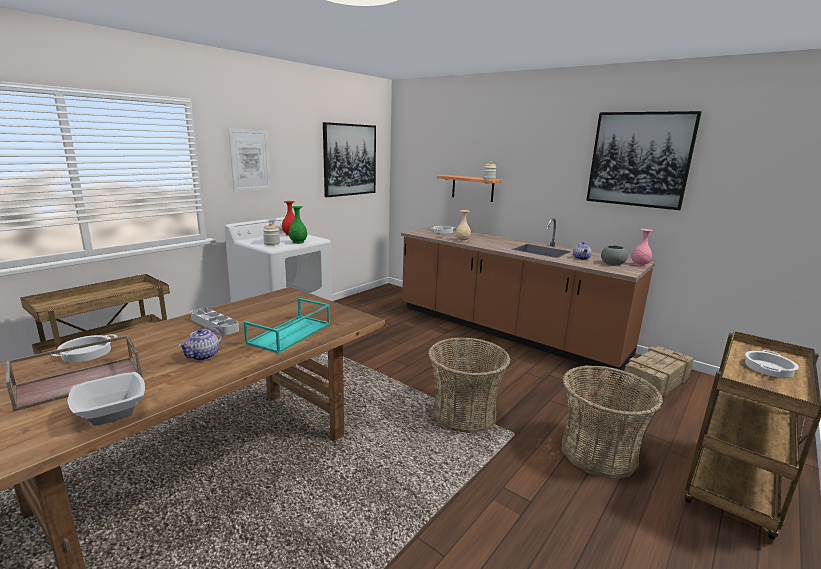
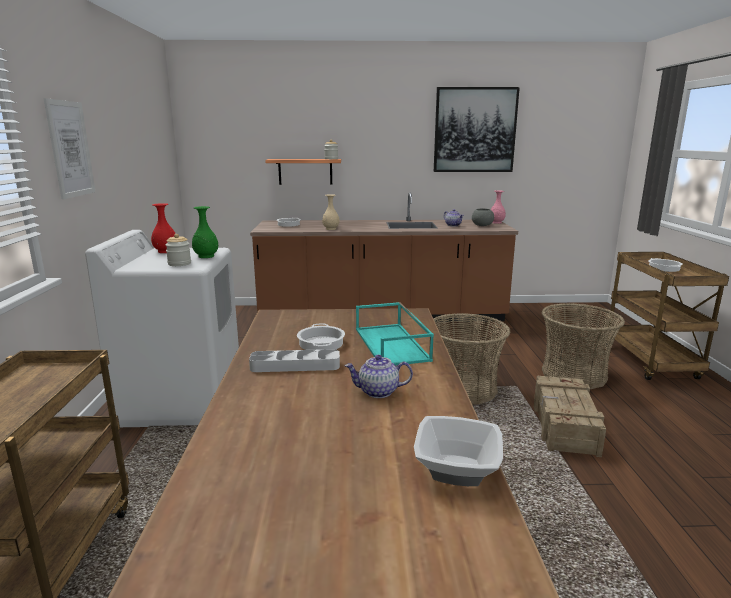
camera: 40 degrees left, 0 degrees up
(80, 381) = (330, 471): brown tray -> none
(86, 353) = (238, 451): cooking pot -> cooking pot (321, 343)
(203, 356) = (378, 392): teapot -> teapot turned 105 degrees clockwise
(349, 160) = (150, 146): picture -> none
(655, 381) = (527, 317): crate -> crate (563, 426)

